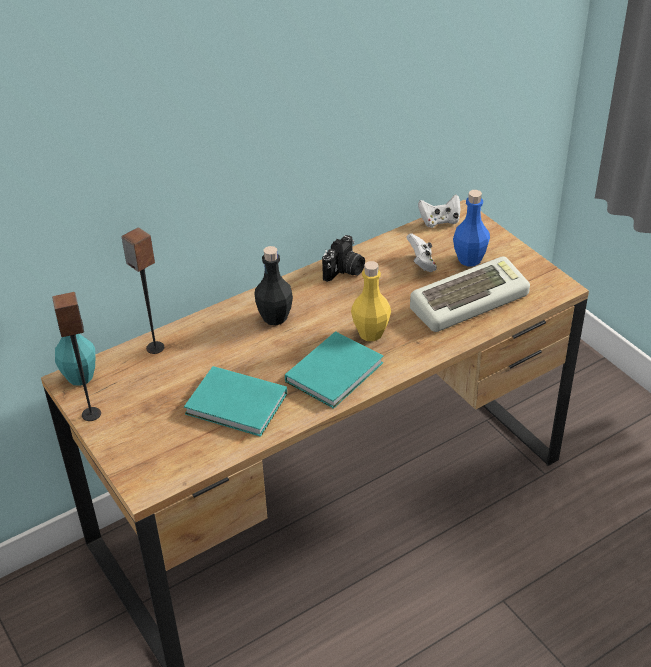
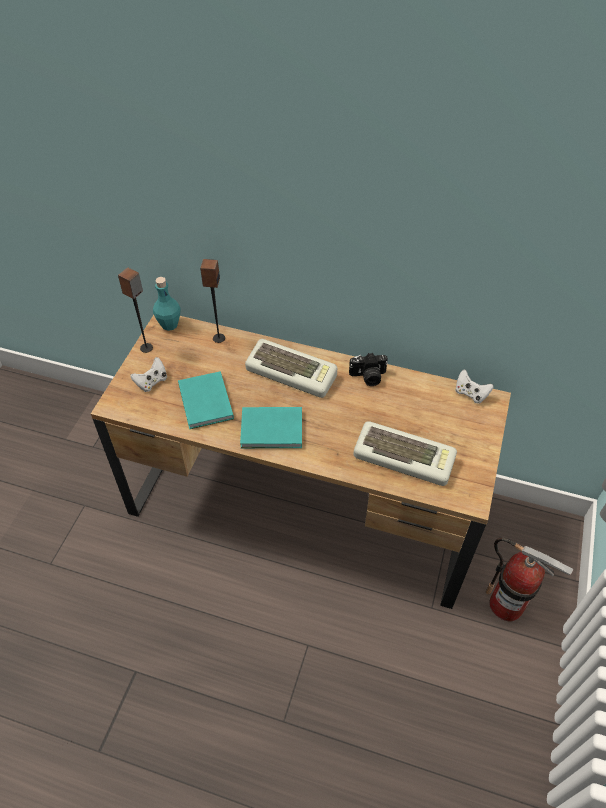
camera: 50 degrees right, 10 degrees up
(275, 317) = (293, 372): black bottle -> keyboard
(370, 333) = (323, 425): yellow bottle -> none
(421, 264) = (416, 410): white game controller -> white game controller (152, 382)
(469, 259) = (447, 433): blue bottle -> none
(586, 418) = (506, 604): none -> fire extinguisher

